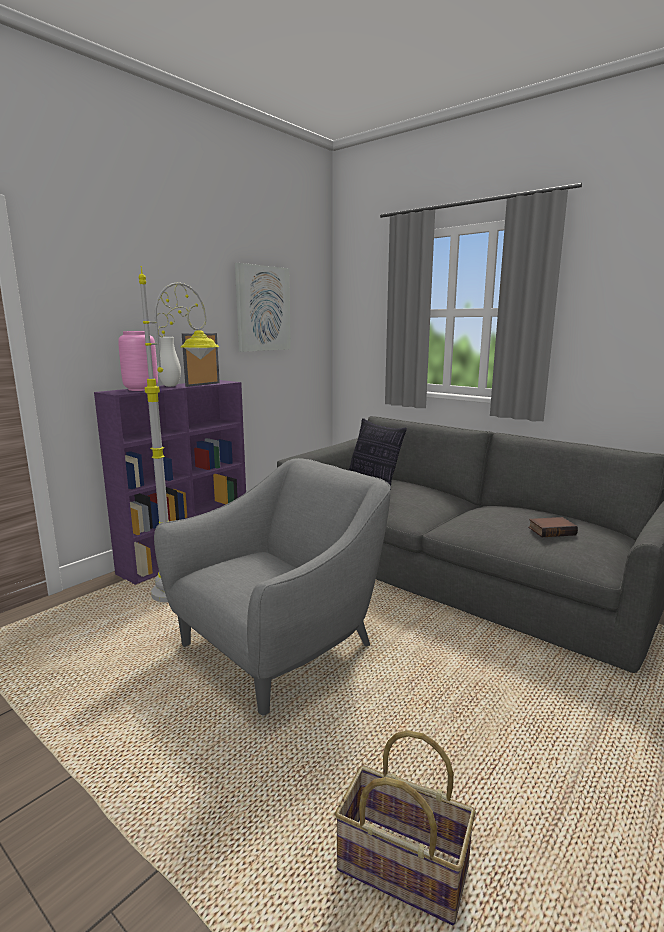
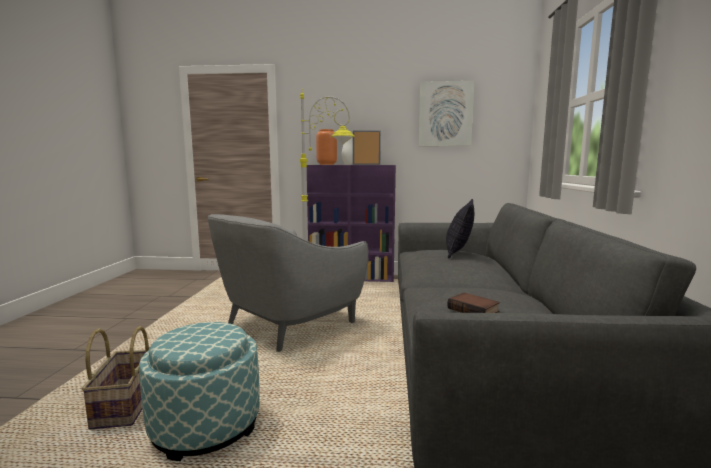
camera: 55 degrees right, 5 degrees down
(141, 389) = (327, 164): pink vase -> orange vase
(280, 645) = (288, 324): grey armchair -> grey armchair turned 120 degrees clockwise
(503, 786) = (206, 425): none -> ottoman

